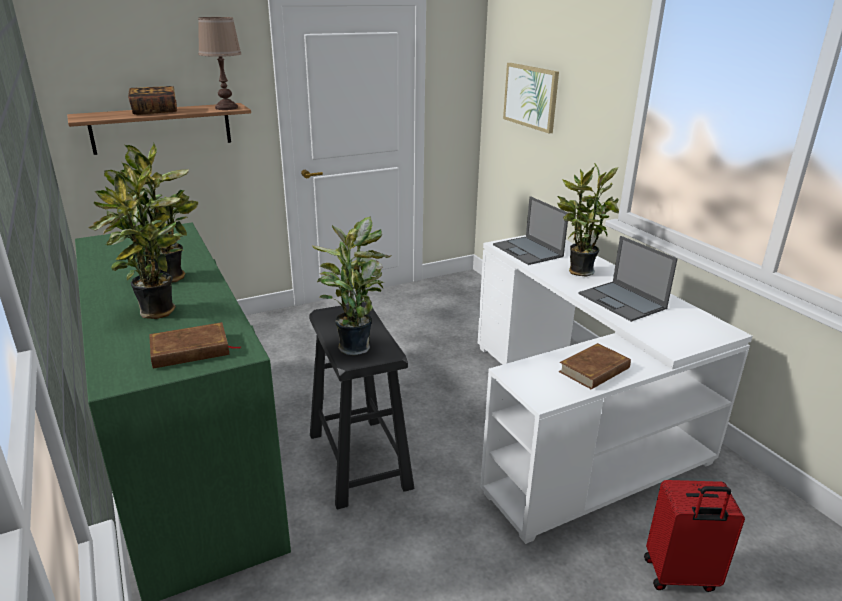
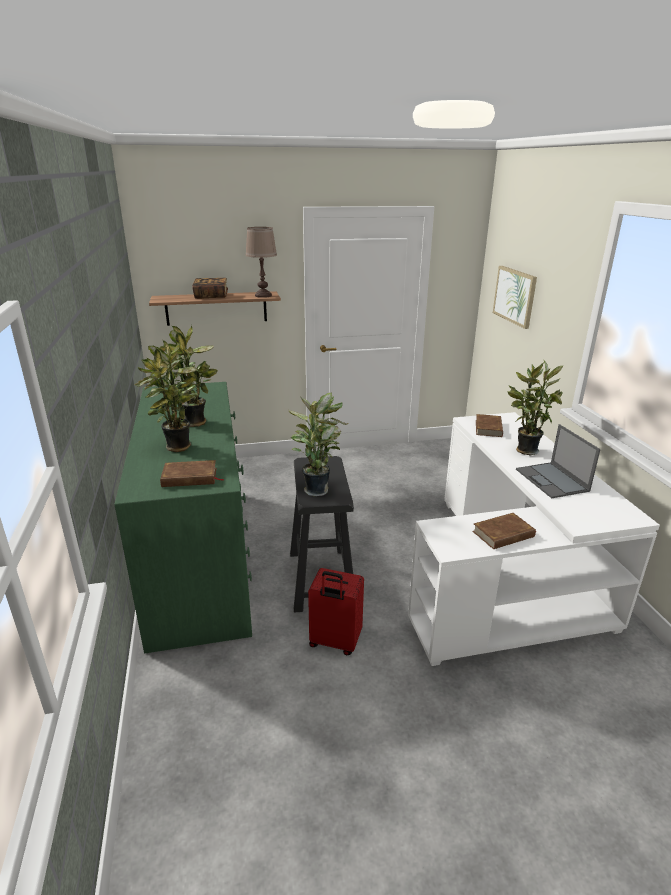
camera: 15 degrees right, 0 degrees up
(528, 251) = (488, 428): laptop -> brown book
(680, 576) = (555, 718): red suitcase -> red suitcase (334, 642)

